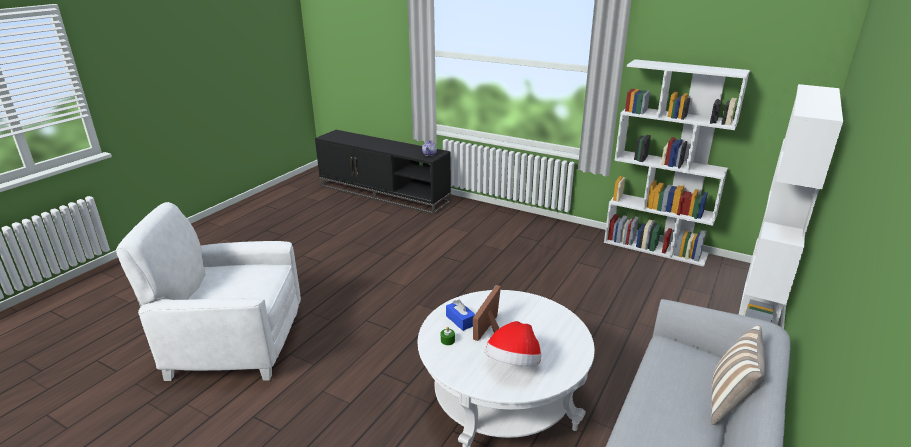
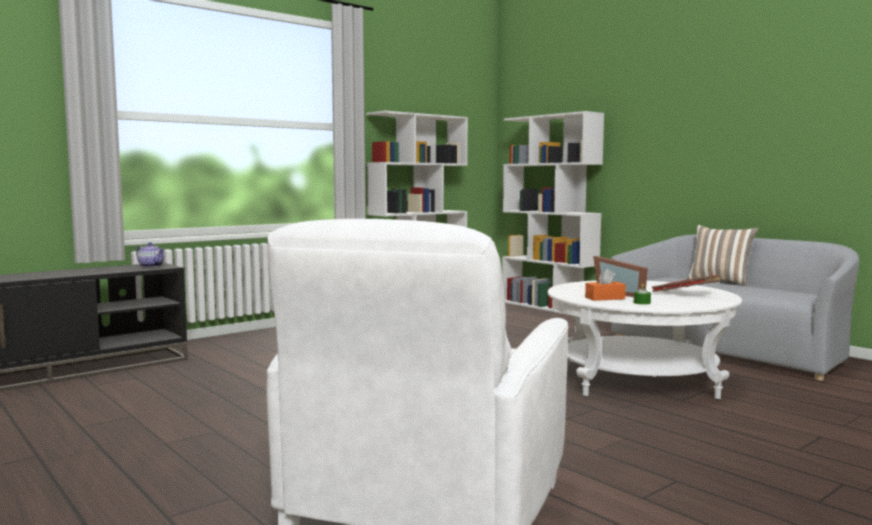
camera: 70 degrees left, 20 degrees down
(460, 320) = (605, 298): blue tissue box -> orange tissue box
(513, 364) = (686, 294): hat -> red book

